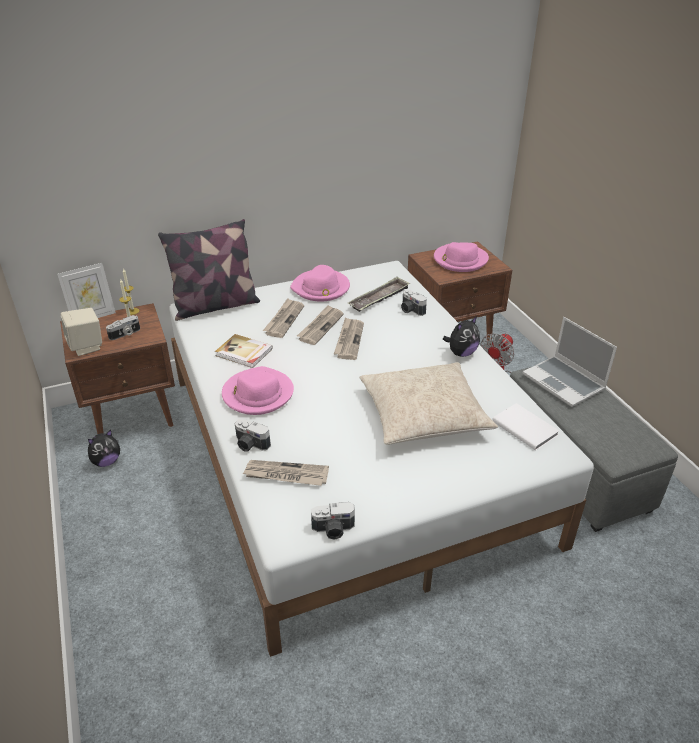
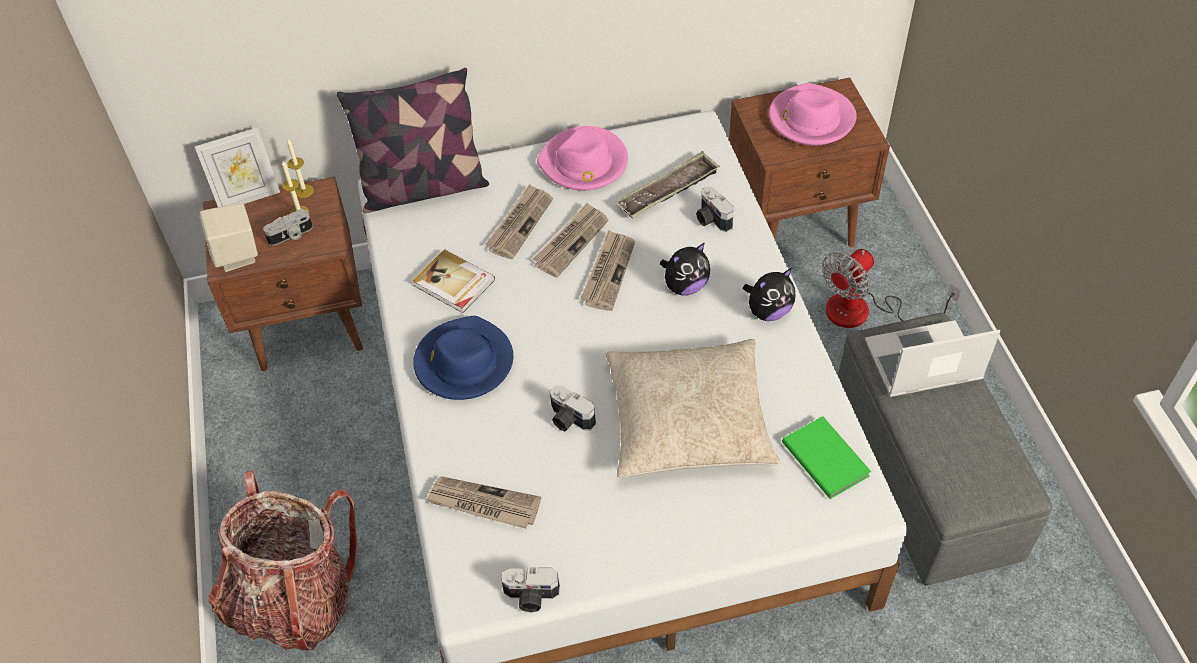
camera: 10 degrees right, 15 degrees up
(106, 461) = (269, 402): plush toy -> plush toy (685, 286)
(133, 587) = (295, 600): none -> backpack
(250, 445) = (443, 449): camera -> camera (569, 420)
(257, 394) = (463, 362): pink hat -> blue hat
(525, 427) = (826, 457): white book -> green book
(565, 382) = (922, 363): laptop -> laptop turned 105 degrees clockwise

